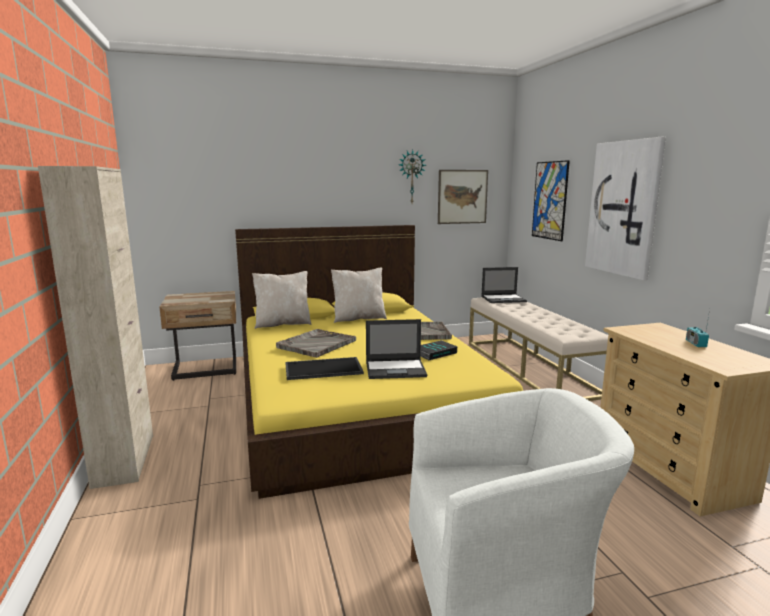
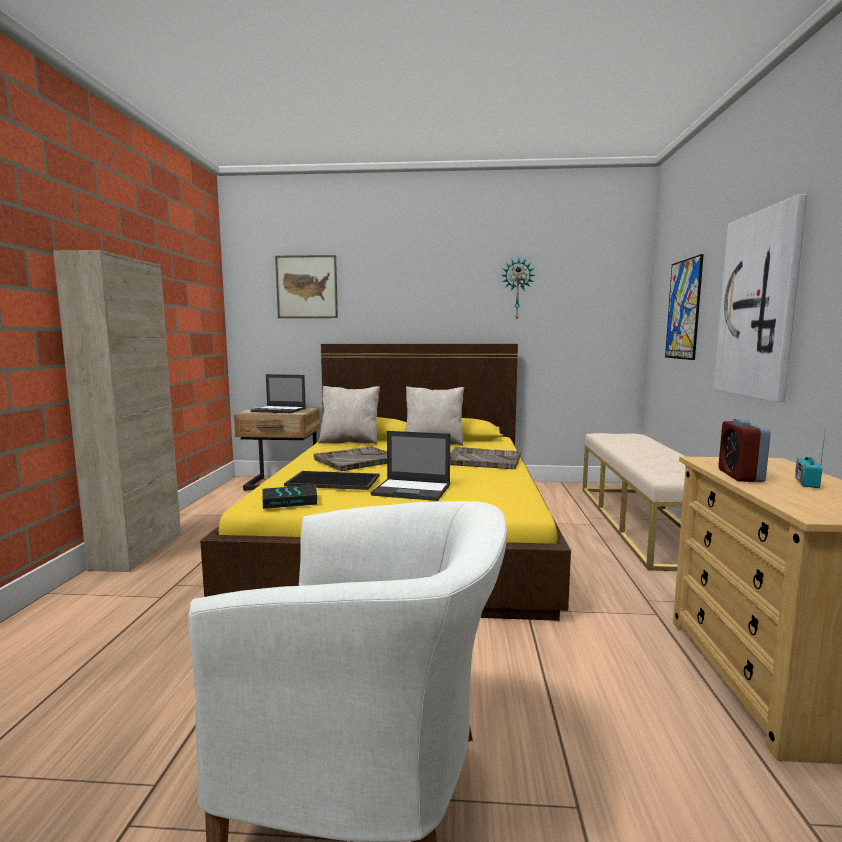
camera: 20 degrees right, 5 degrees down
(435, 353) = (478, 480): book -> book (290, 501)
(462, 197) = (582, 312): picture -> picture (307, 287)
(504, 299) = (625, 436): laptop -> laptop (279, 410)
(656, 342) = (740, 476): none -> alarm clock

